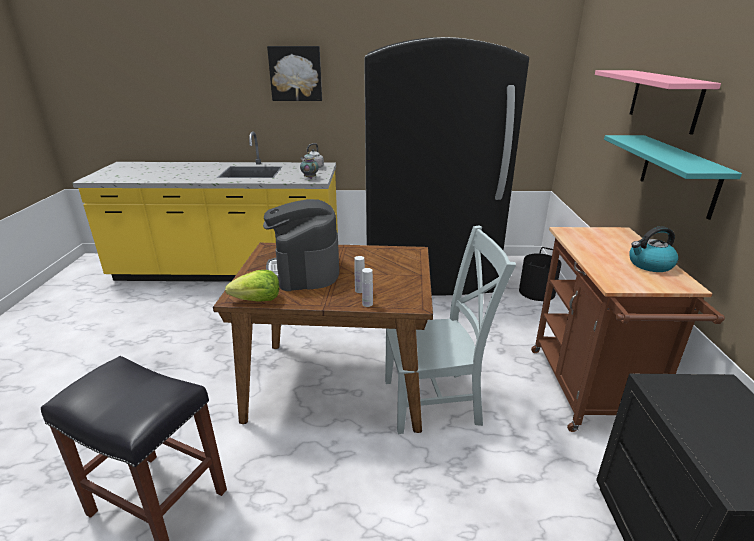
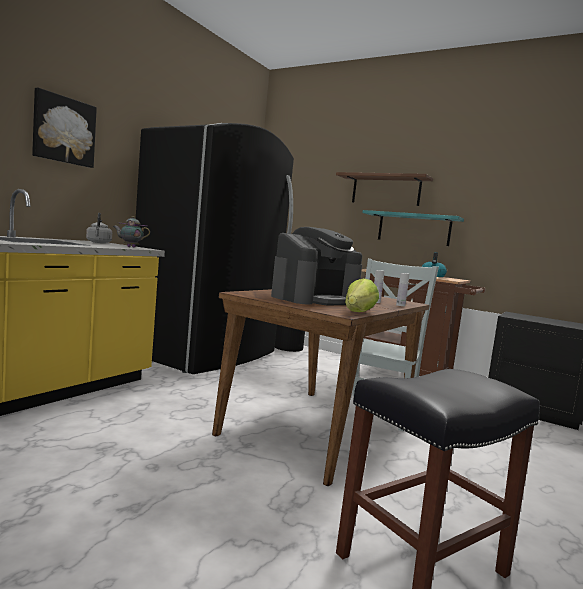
camera: 60 degrees left, 20 degrees down
(304, 269) = (314, 299): coffee machine -> coffee machine turned 60 degrees counterclockwise
(664, 100) = (386, 190): pink shelf -> brown shelf

